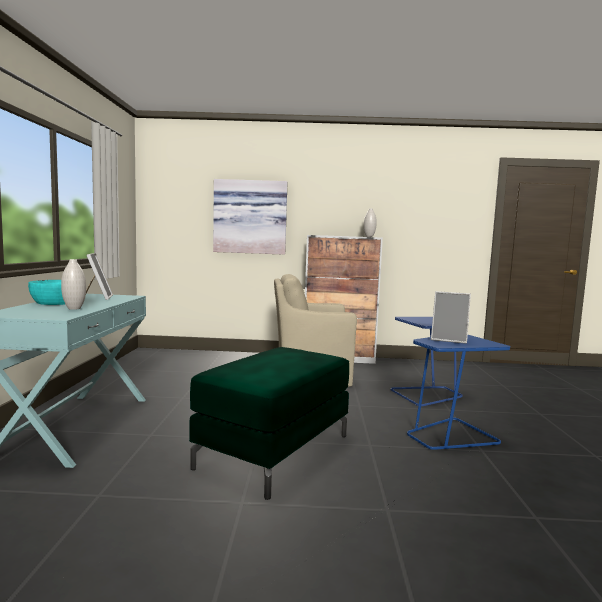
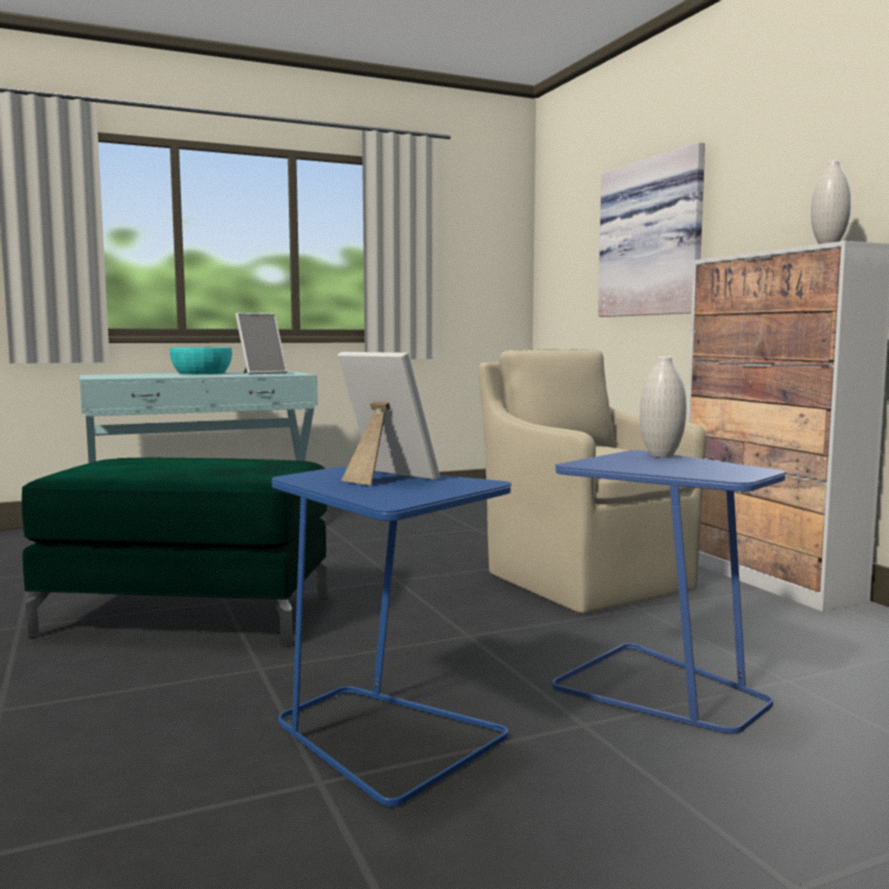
camera: 65 degrees right, 0 degrees up
(74, 308) = (161, 376): white vase -> white vase (661, 456)
(449, 339) = (383, 478): picture frame -> picture frame turned 135 degrees clockwise

